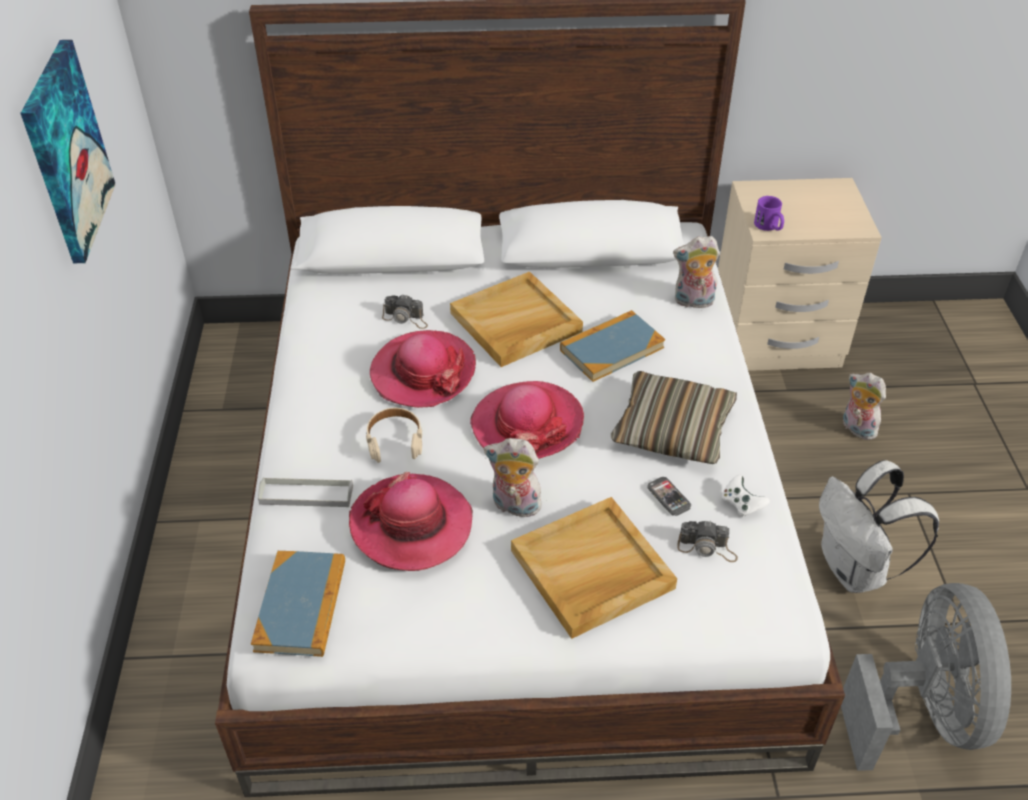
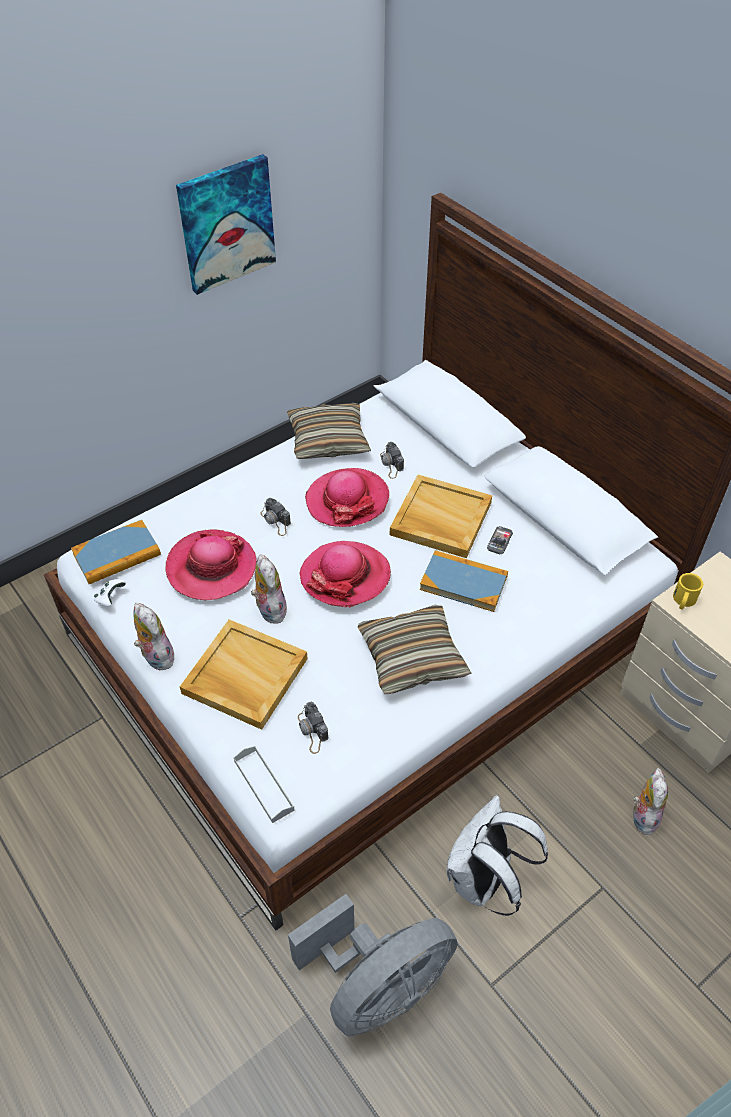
camera: 55 degrees right, 5 degrees up
(306, 495) = (200, 509): grey tray -> grey tray (263, 785)
(318, 345) = (328, 440): none -> pillow
(395, 440) = (276, 521): beige headphones -> camera
(668, 497) = (342, 686): phone -> phone (499, 541)
(693, 302) = (564, 604): plush toy -> plush toy (155, 656)
(741, 504) = (370, 733): white game controller -> white game controller (110, 598)
(769, 226) = (683, 601): purple mug -> yellow mug

